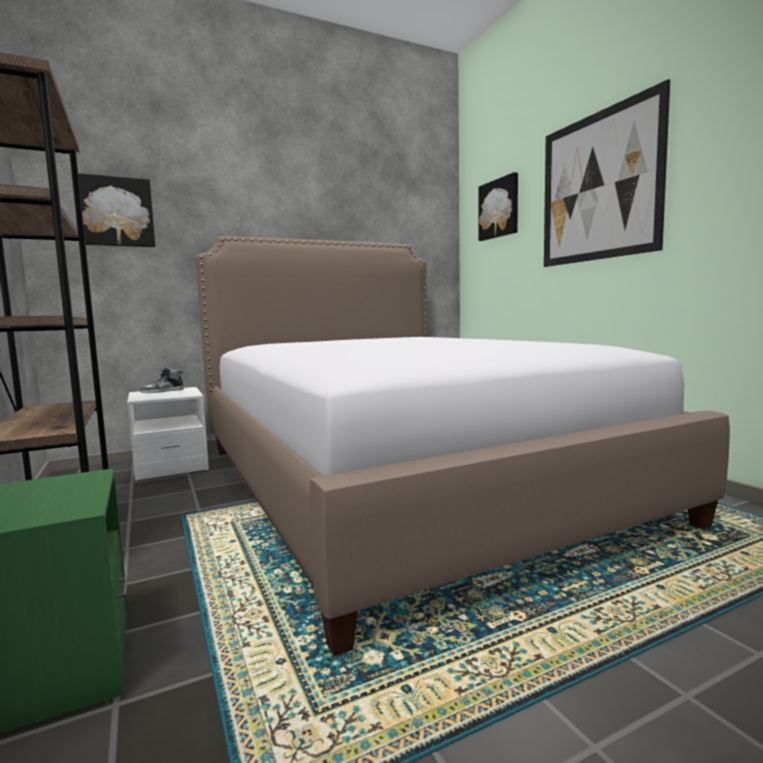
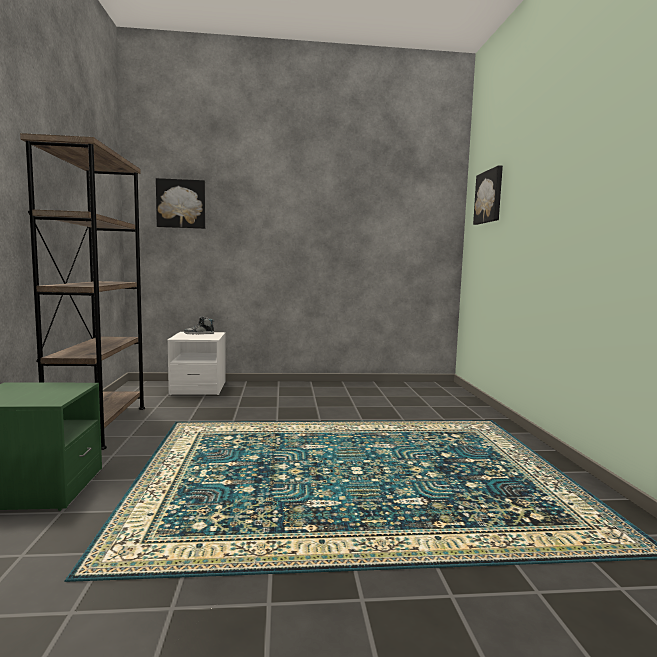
camera: 20 degrees right, 0 degrees up
(400, 480) = (340, 425): bed -> none
(598, 187) = (551, 185): picture -> none

